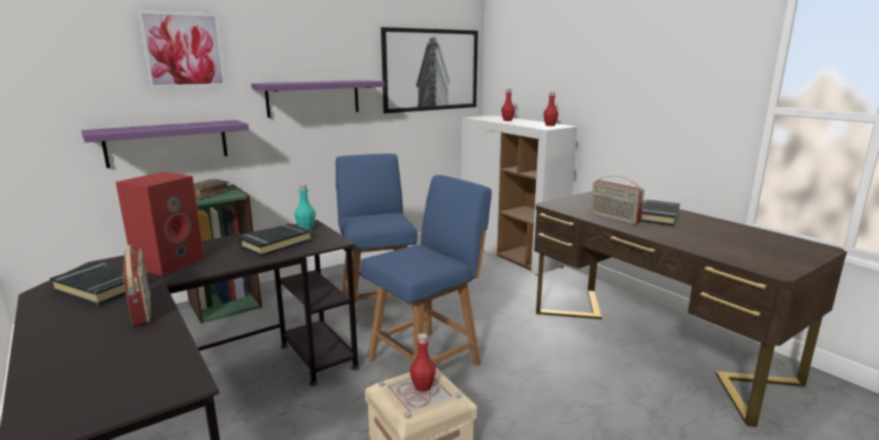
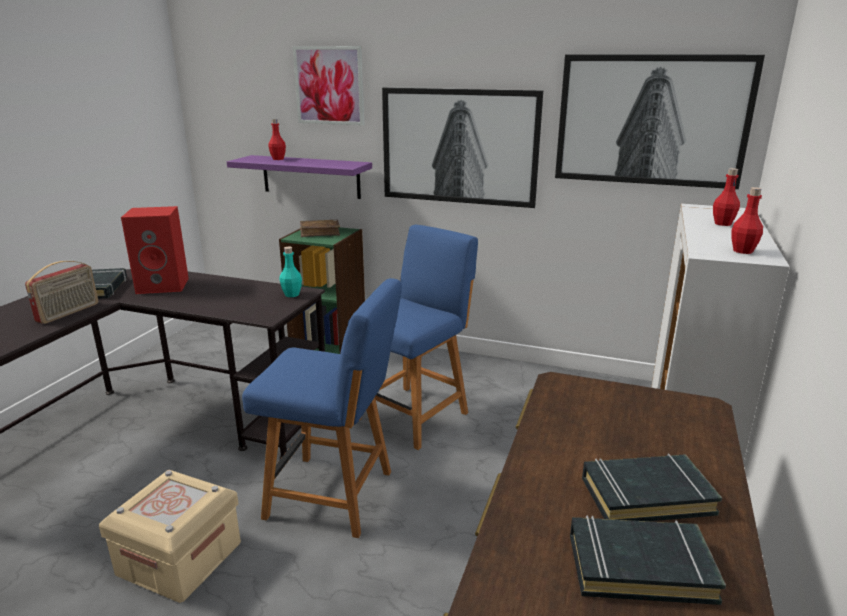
camera: 55 degrees right, 5 degrees up
(276, 244) = (237, 299): black book -> black book (639, 566)
(313, 98) = (459, 147): purple shelf -> picture
(423, 386) = (179, 500): red bottle -> red bottle (278, 159)
(613, 219) = (562, 451): radio -> none

